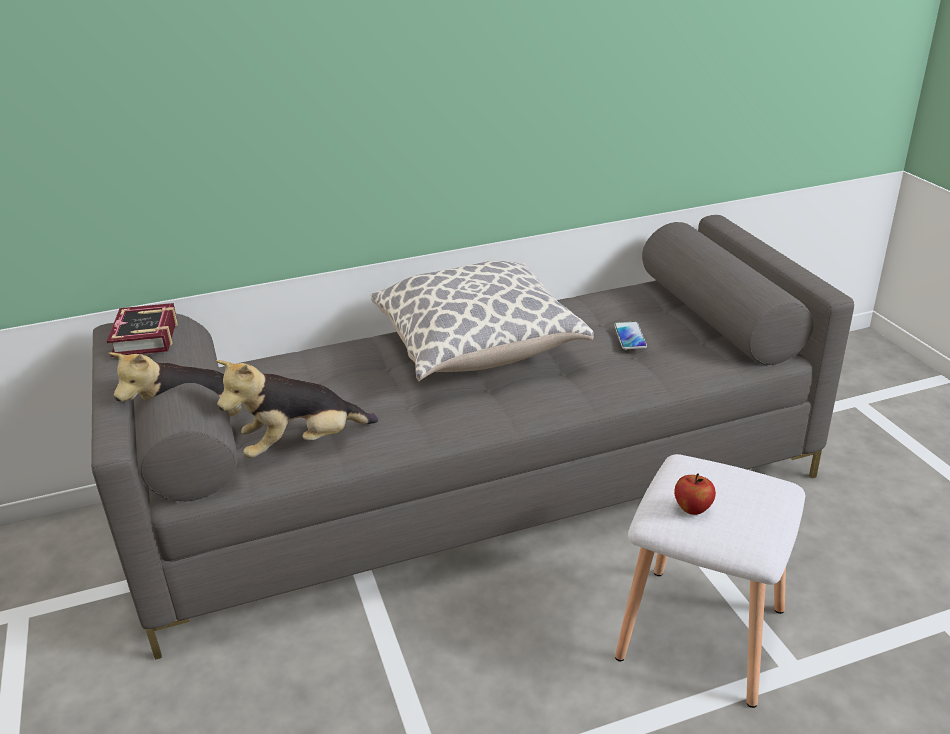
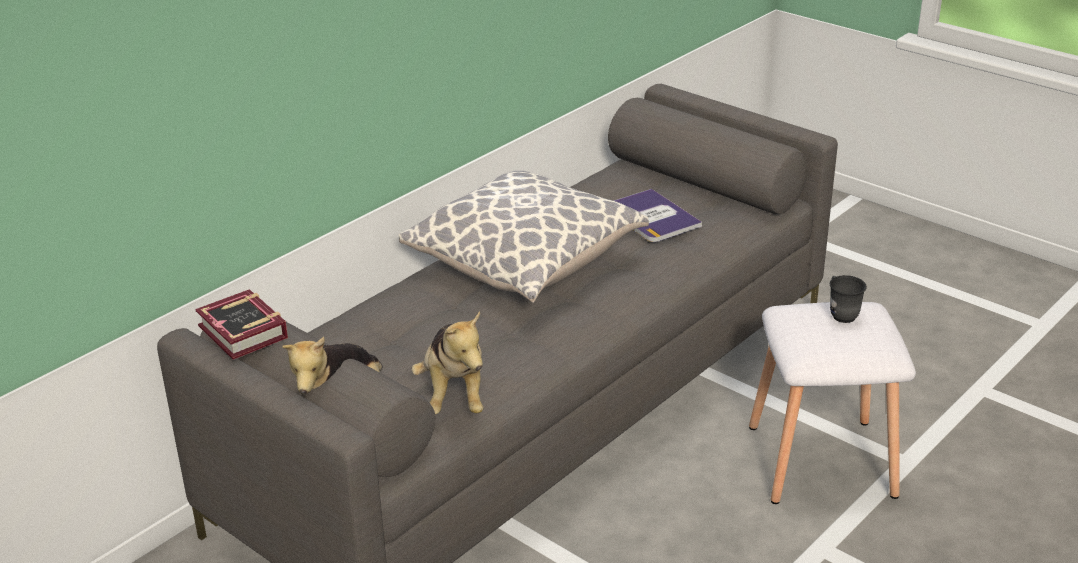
camera: 30 degrees left, 0 degrees up
(301, 445) = (454, 394): plush toy -> plush toy turned 45 degrees counterclockwise
(630, 336) = (651, 217): phone -> book
(692, 509) = (826, 342): apple -> none
(737, 483) = (841, 313): none -> grey mug

